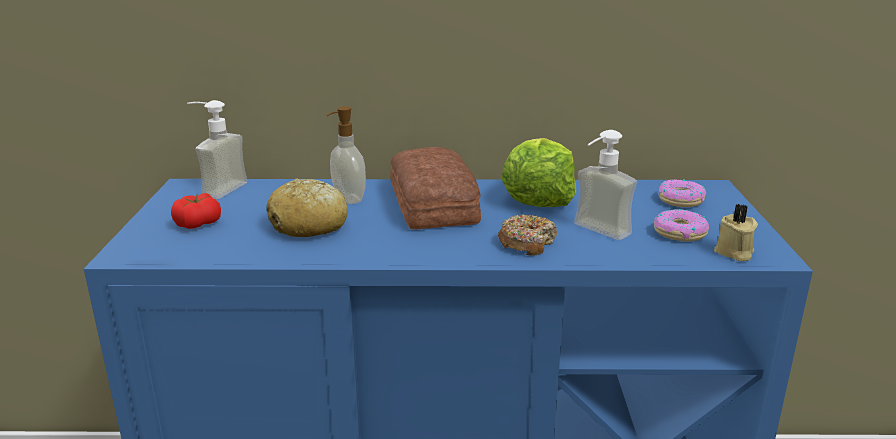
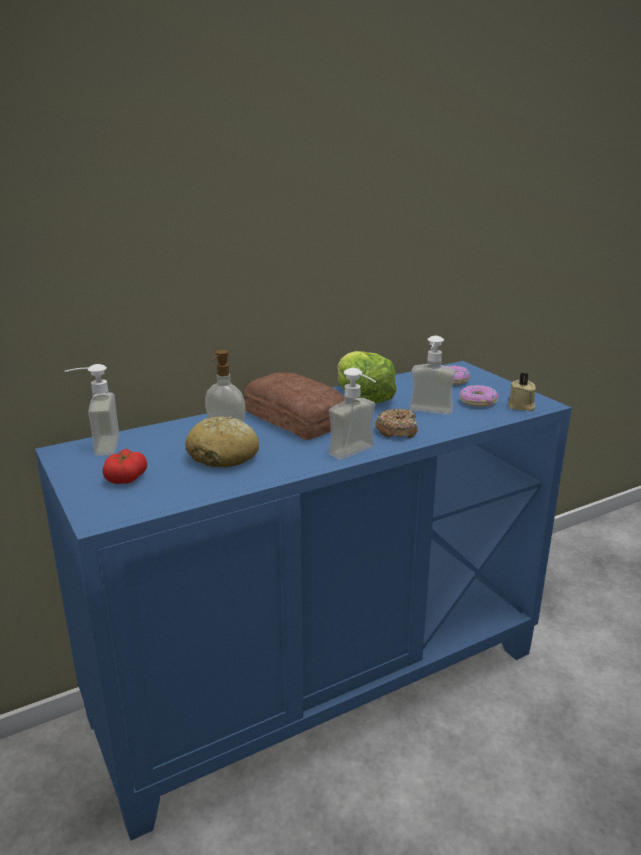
camera: 30 degrees left, 0 degrees up
(445, 258) = (358, 454): none -> soap dispenser

